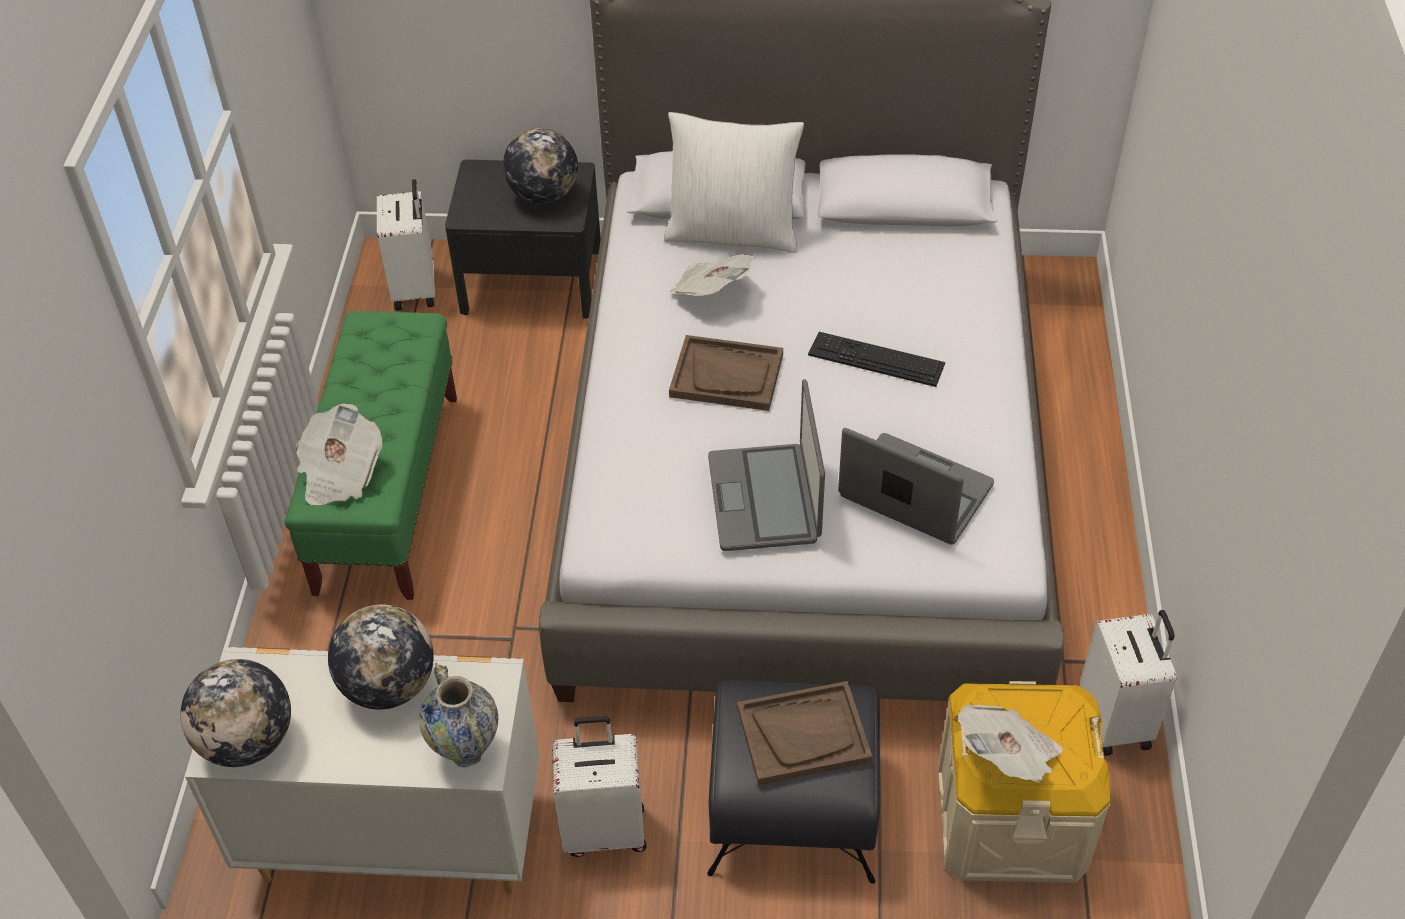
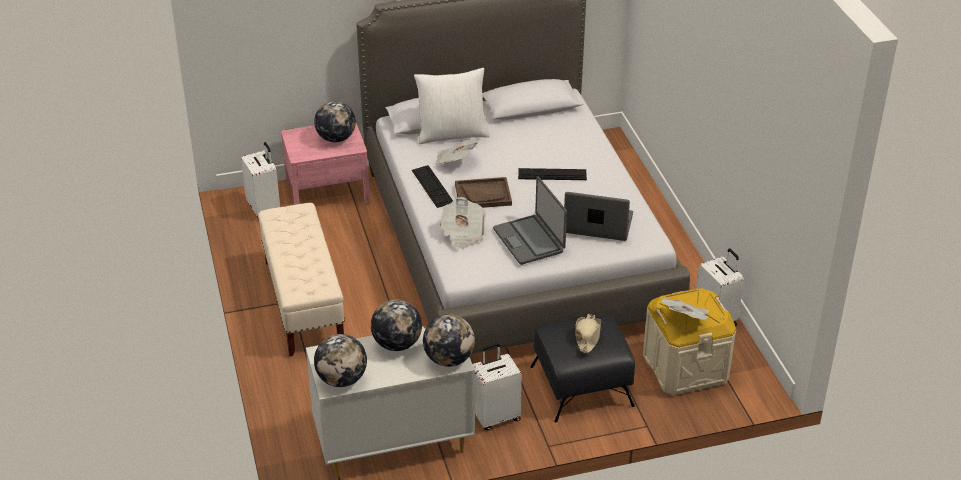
camera: 20 degrees left, 10 degrees down
(340, 473) = (301, 280): newspaper -> newspaper (463, 234)
(388, 492) = (303, 303): green bench -> beige bench
(466, 750) = (449, 359): vase -> globe
(532, 281) = (327, 192): black nightstand -> pink nightstand
(644, 336) = (432, 186): none -> keyboard
(803, 734) = (587, 336): brown tray -> beige hat

